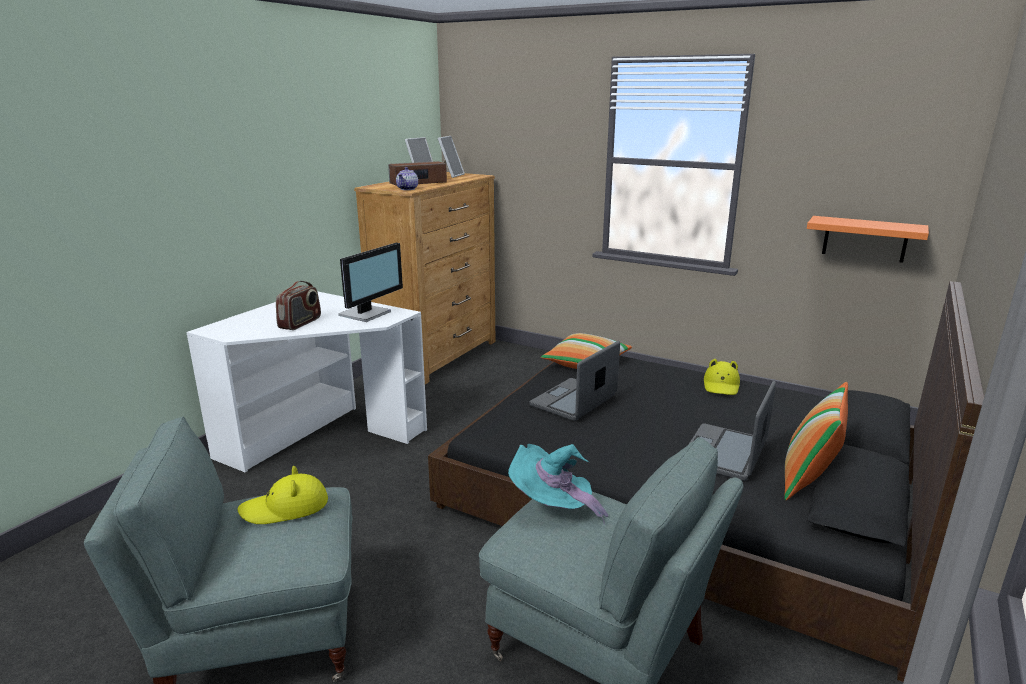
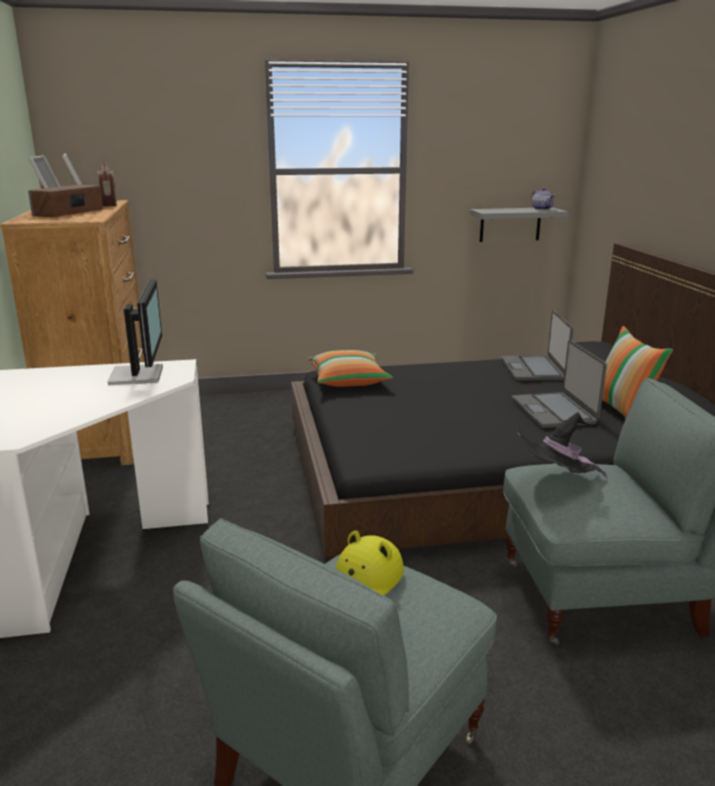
camera: 40 degrees left, 0 degrees up
(300, 323) = (77, 403): radio -> radio (109, 204)
(408, 189) = (83, 219): teapot -> teapot (542, 209)
(553, 507) = (555, 481): turquoise hat -> black hat
(574, 401) = (392, 411): laptop -> laptop (533, 369)
(721, 385) = (472, 367): yellow hat -> none
(865, 239) = (510, 224): orange shelf -> grey shelf

